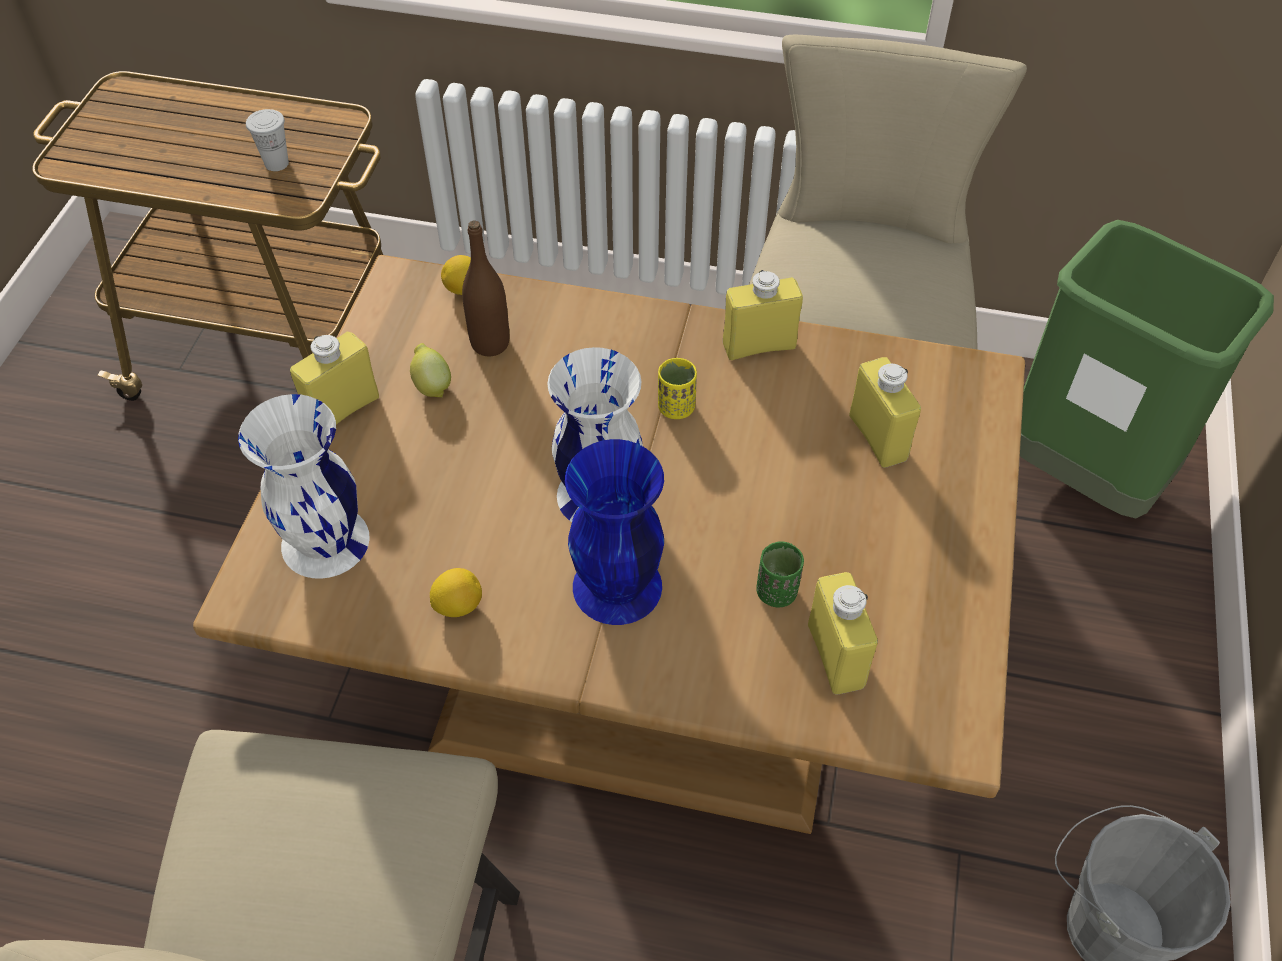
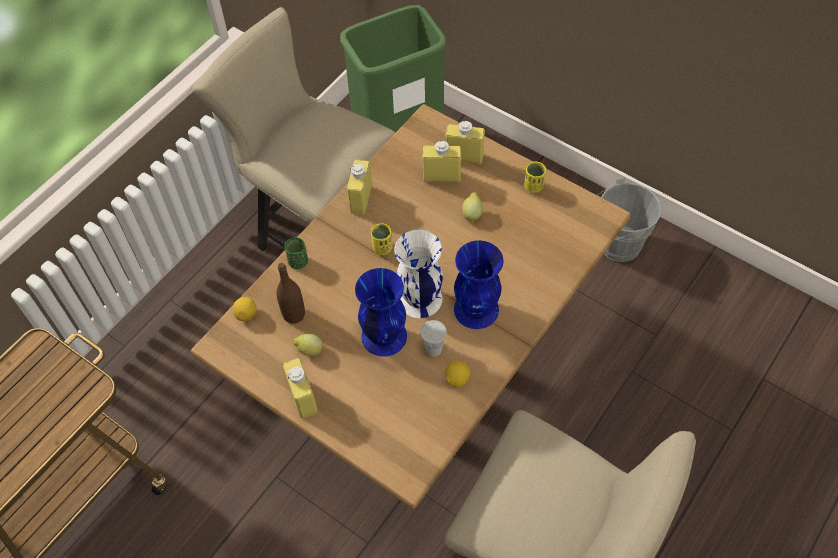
camera: 65 degrees left, 5 degrees up
(276, 163) = (51, 393): white cup -> white cup (433, 349)
(324, 543) = (391, 429): white vase -> none
(501, 470) = (383, 335): none -> blue vase
(776, 592) = (507, 249): green cup -> green cup (298, 262)
(823, 510) = (472, 214): none -> lemon
(835, 656) = (549, 241): yellow bottle -> yellow bottle (464, 157)
(950, 587) = (533, 186): none -> yellow cup

